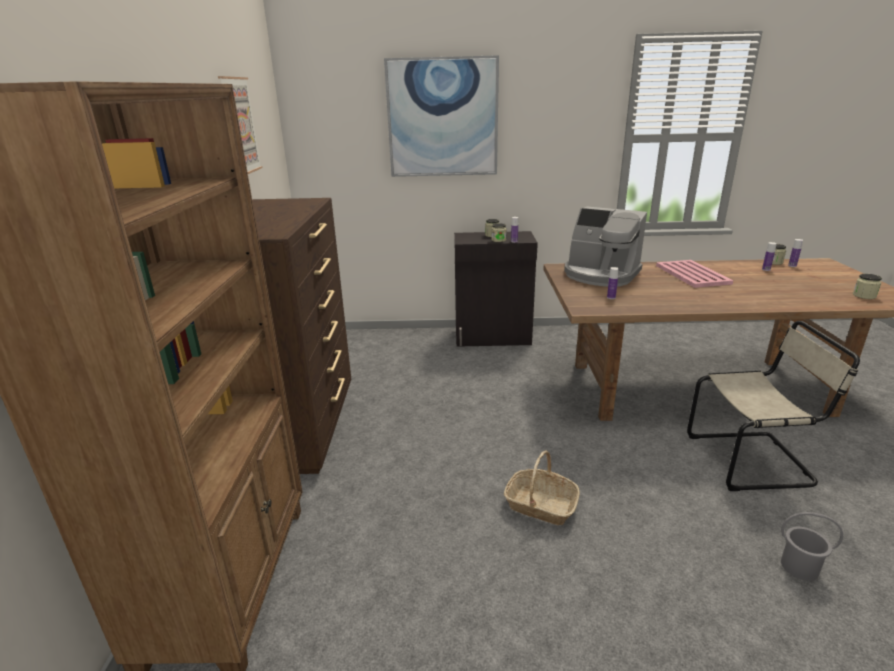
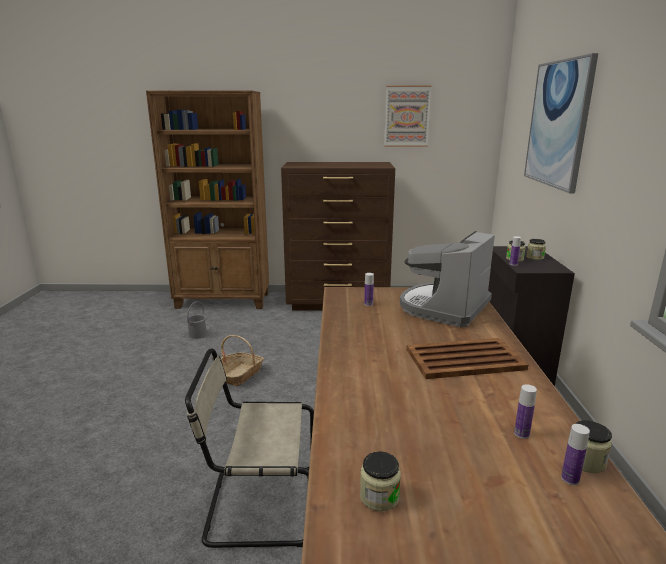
camera: 90 degrees right, 5 degrees down
(692, 274) = (465, 359): pink tray -> brown tray
(752, 460) = (257, 506): beige chair -> beige chair turned 90 degrees clockwise
(799, 566) = (124, 479): grey bucket -> grey bucket (198, 334)

